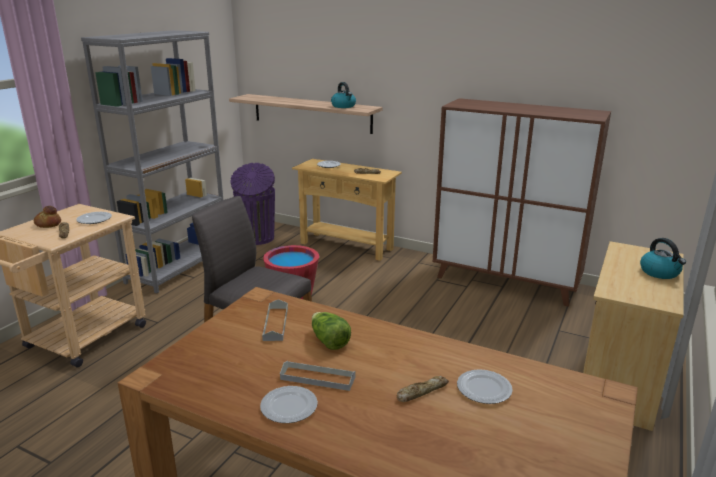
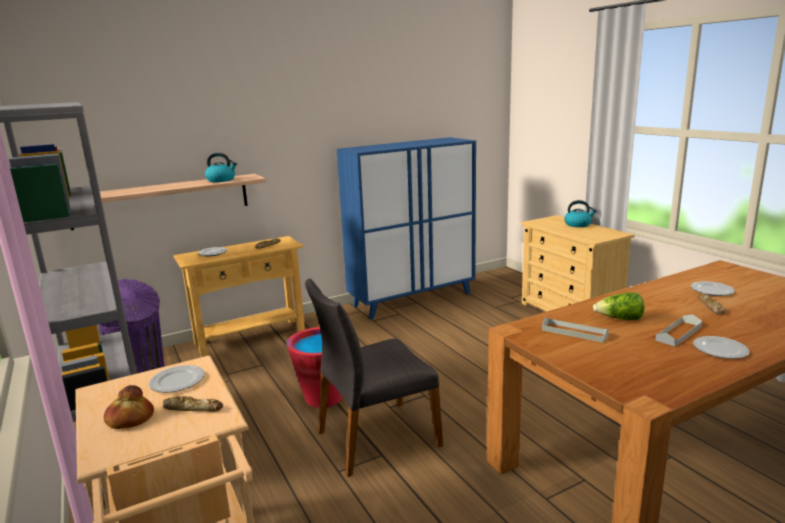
camera: 55 degrees left, 5 degrees down
(505, 282) = (412, 299): brown cabinet -> blue cabinet

